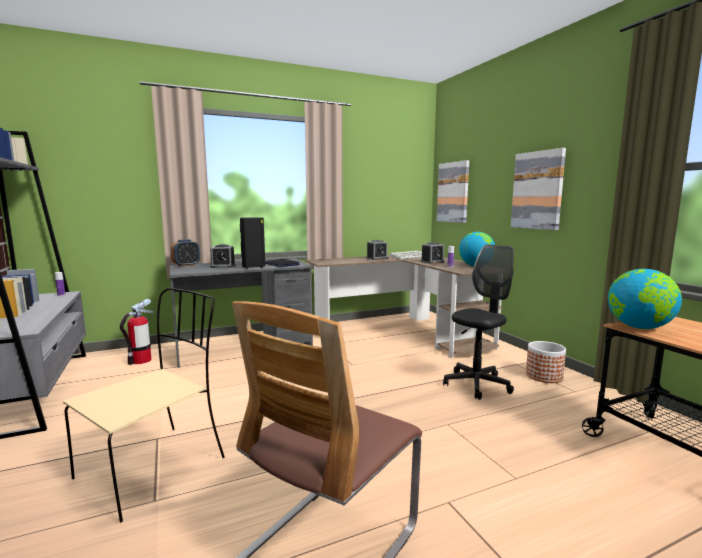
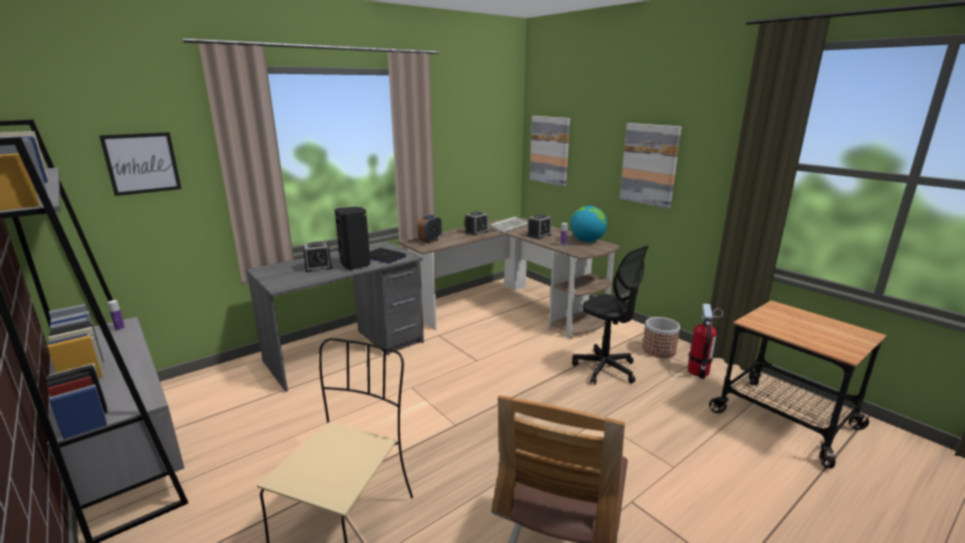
camera: 15 degrees left, 10 degrees up
(102, 173) = (142, 163): none -> picture
(141, 360) = (232, 388): fire extinguisher -> fire extinguisher (698, 371)
(186, 265) = (270, 269): alarm clock -> alarm clock (430, 241)
(476, 384) = (605, 369): black office chair -> black office chair turned 105 degrees clockwise
(639, 327) = (761, 323): globe -> none

